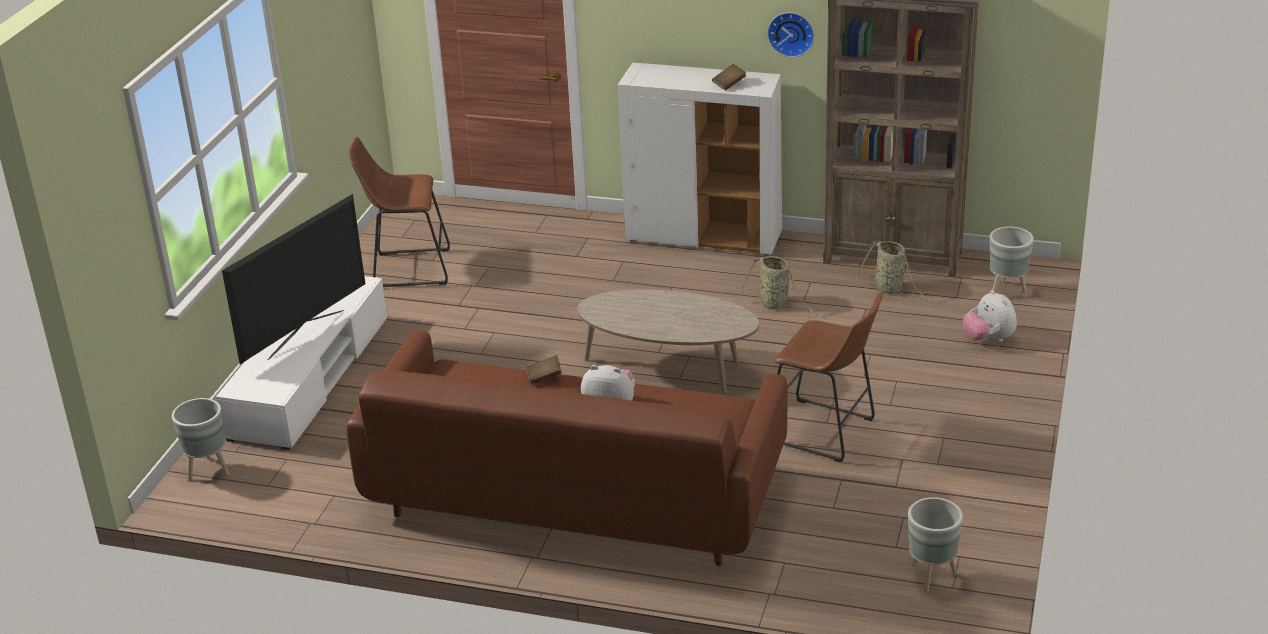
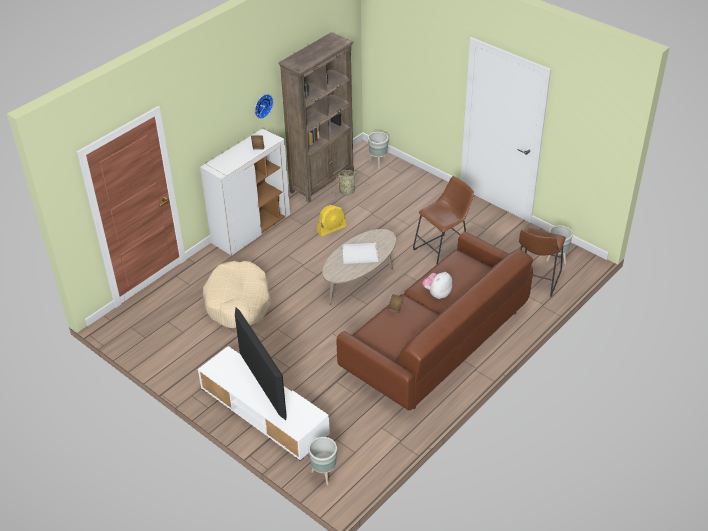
camera: 65 degrees left, 10 degrees up
(406, 269) = (183, 344): brown stool -> brown stool (535, 281)
(527, 282) = (238, 303): none -> beige dog bed
(670, 315) = (360, 253): none -> white tray
(775, 304) = (331, 229): basket -> yellow fan
(989, 339) = (409, 181): plush toy -> none

